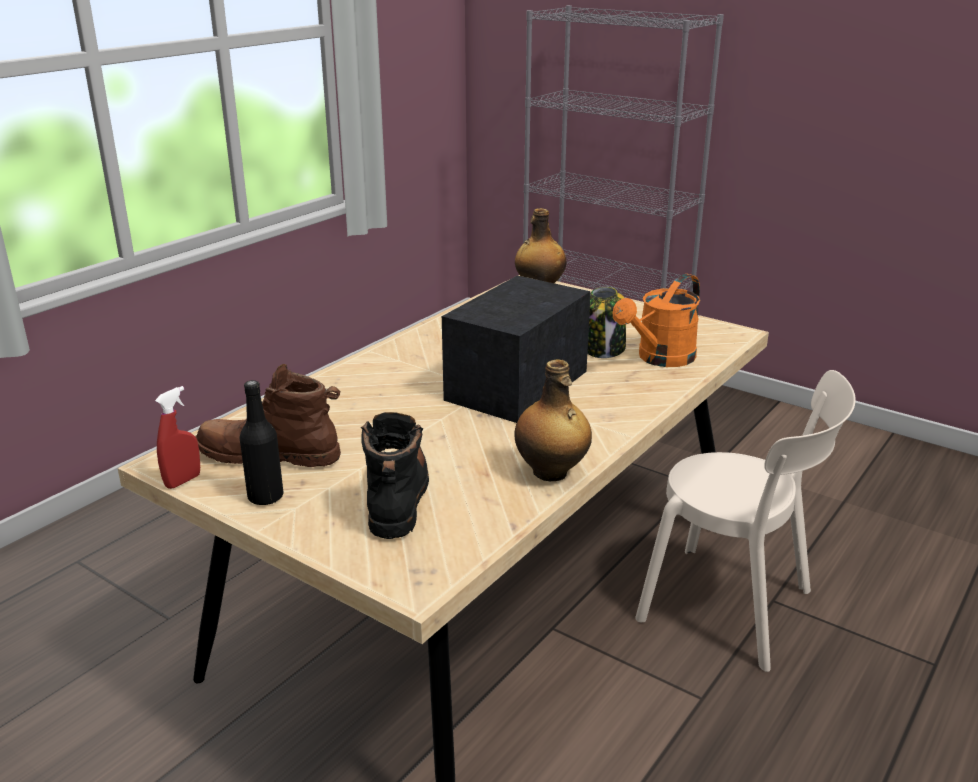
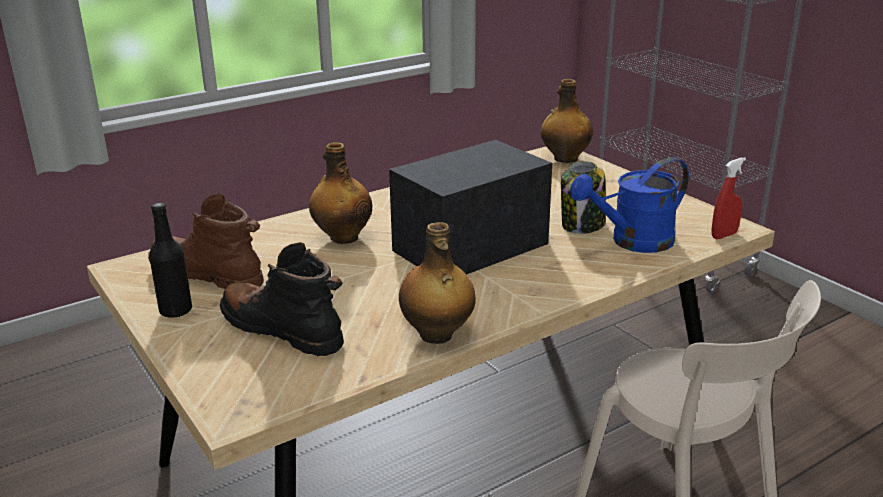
camera: 20 degrees right, 0 degrees up
(183, 481) = (124, 285): red spray bottle -> red spray bottle (724, 235)
(382, 395) = (343, 237): none -> bottle
(397, 496) = (282, 330): black boot -> black boot turned 75 degrees counterclockwise
(660, 359) = (633, 242): orange watering can -> blue watering can

